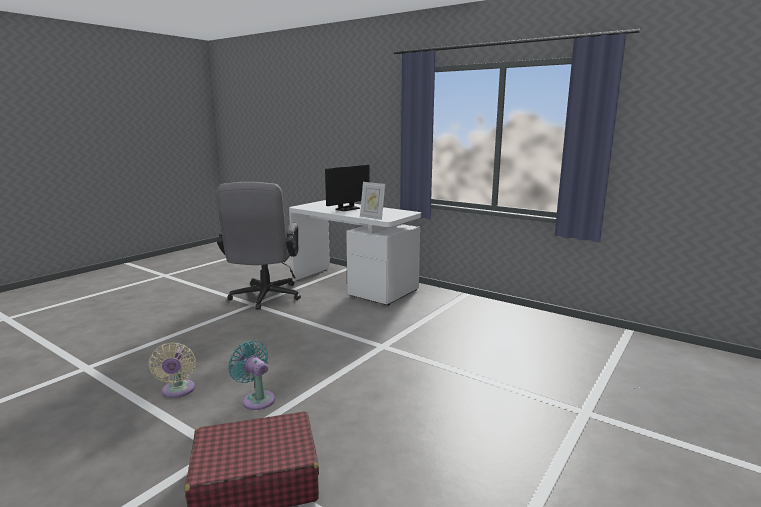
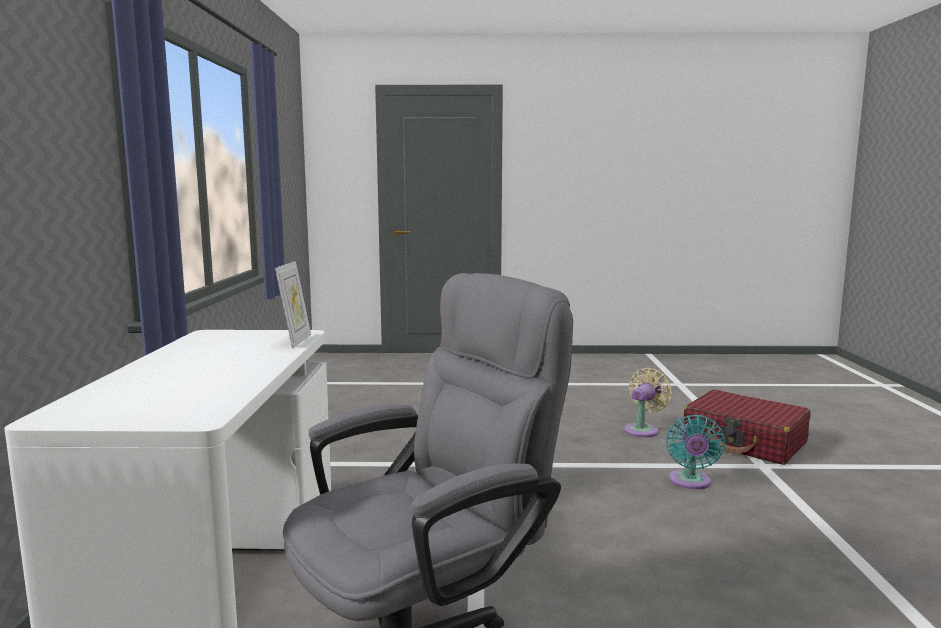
camera: 125 degrees left, 5 degrees down
(178, 391) = (781, 531): beige fan -> beige fan (643, 430)
(347, 209) = (197, 371): monitor -> none

